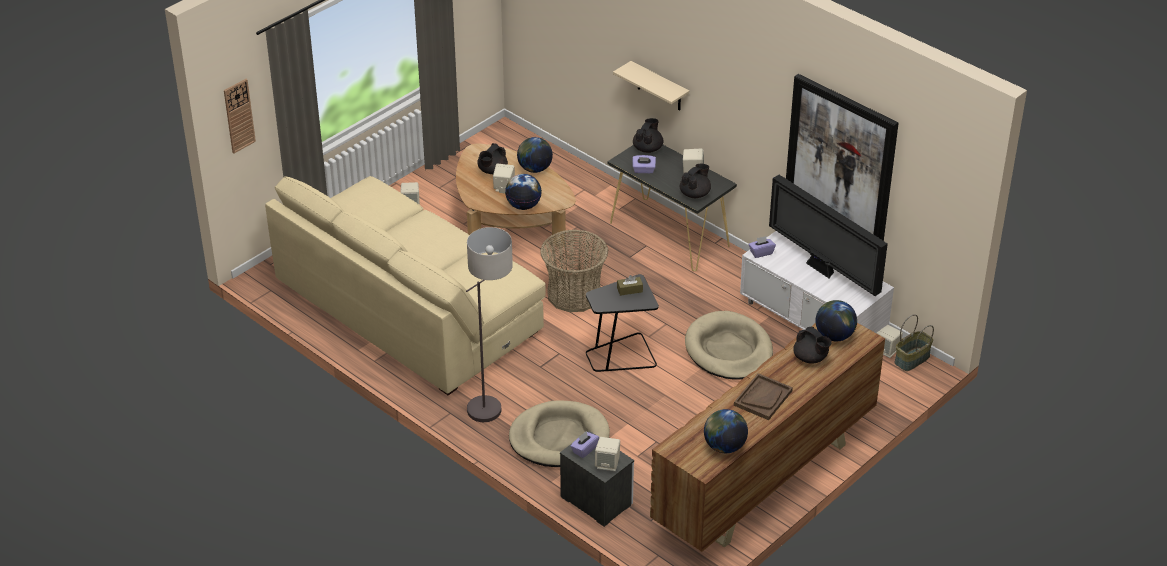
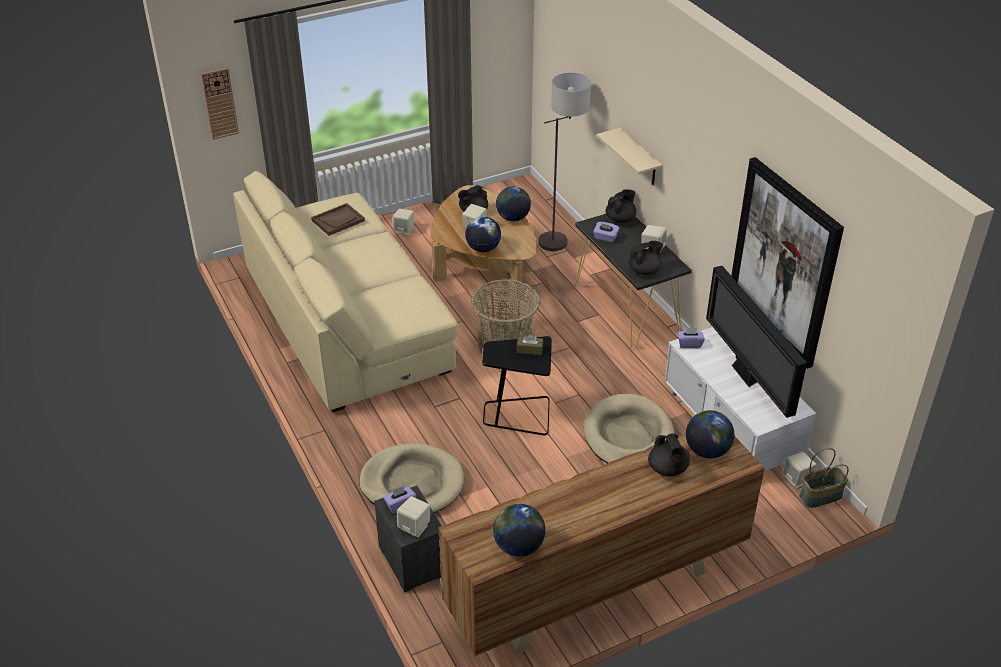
camera: 20 degrees right, 0 degrees up
(491, 405) = (367, 432): grey floor lamp -> grey floor lamp (560, 240)
(763, 398) = (591, 501): brown tray -> brown tray (338, 220)

